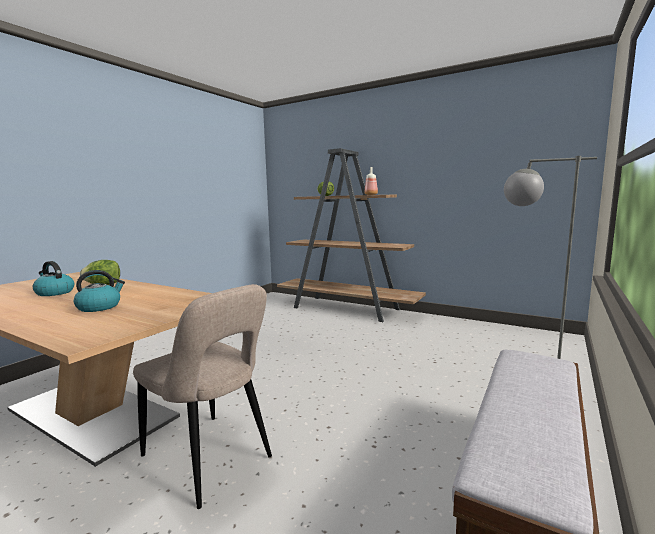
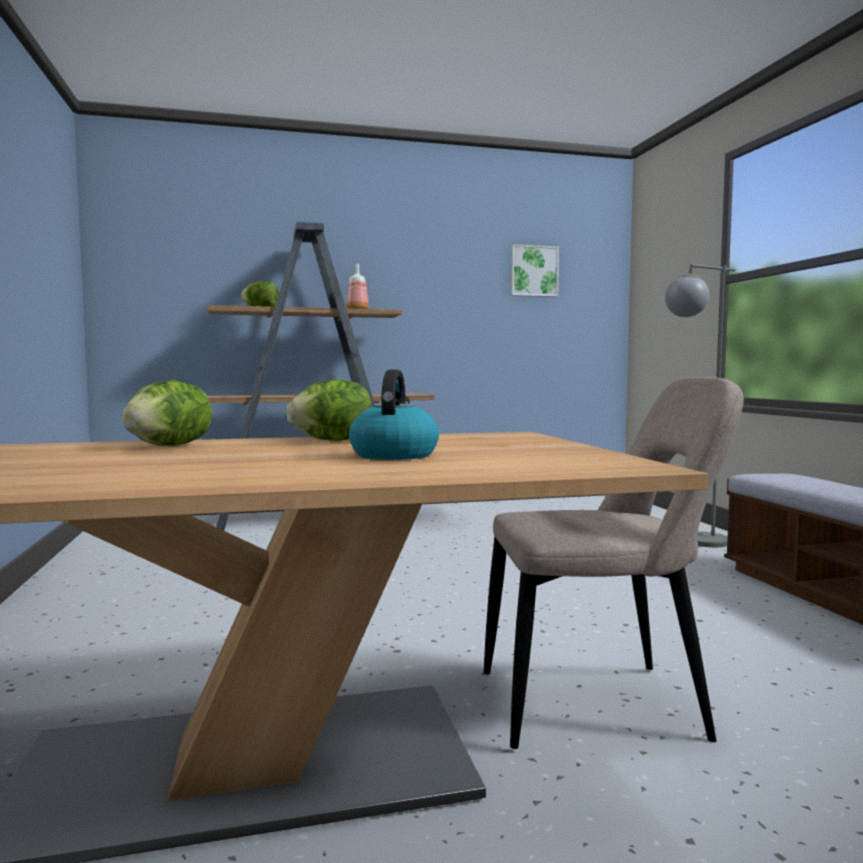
camera: 45 degrees left, 5 degrees down
(54, 293) = (123, 460): kettle -> none
(146, 291) = (332, 441): none -> lettuce
(505, 157) = (533, 271): none -> picture

